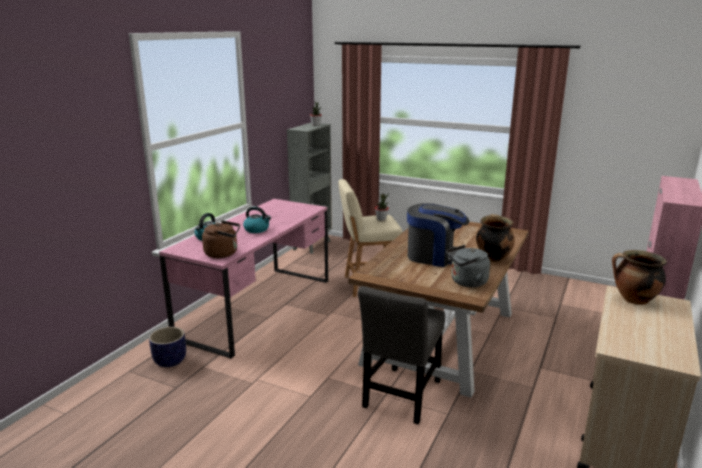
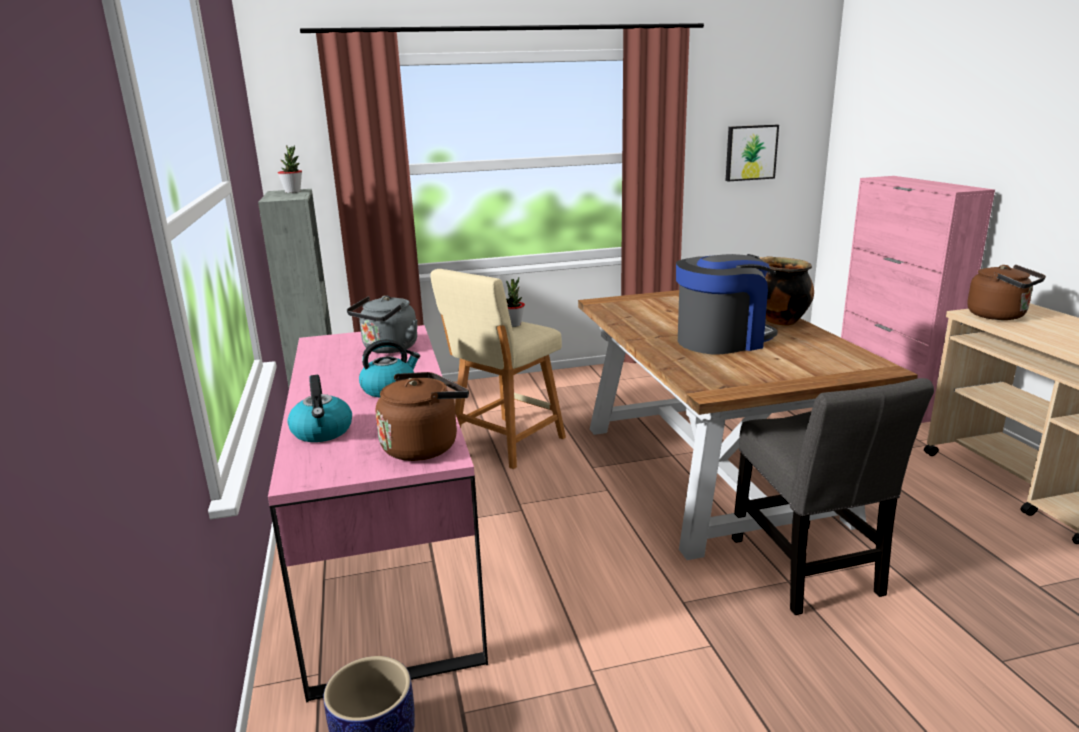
camera: 40 degrees left, 0 degrees up
(467, 282) = (831, 355): grey kettle -> grey kettle (388, 349)
(622, 140) = (750, 152): none -> picture
(633, 300) = (1000, 316): cooking pot -> brown kettle

